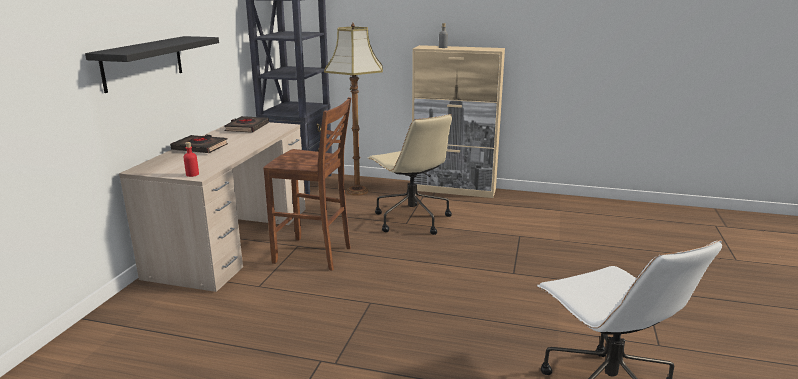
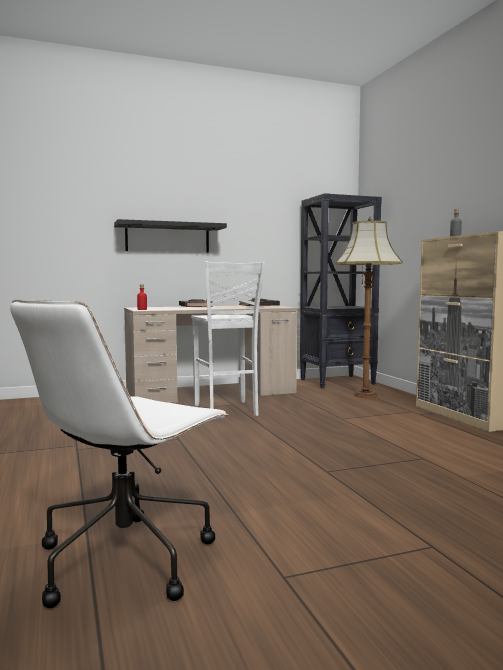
camera: 55 degrees right, 15 degrees down
(314, 255) = (226, 411): brown stool -> white stool
(411, 219) = (353, 418): beige office chair -> none

